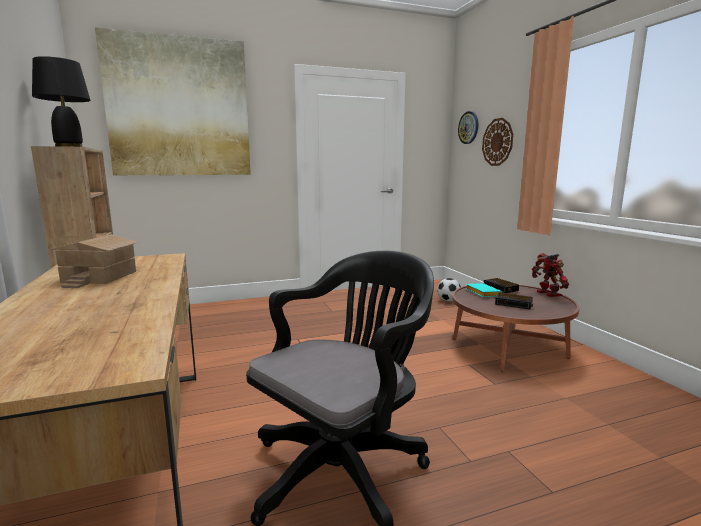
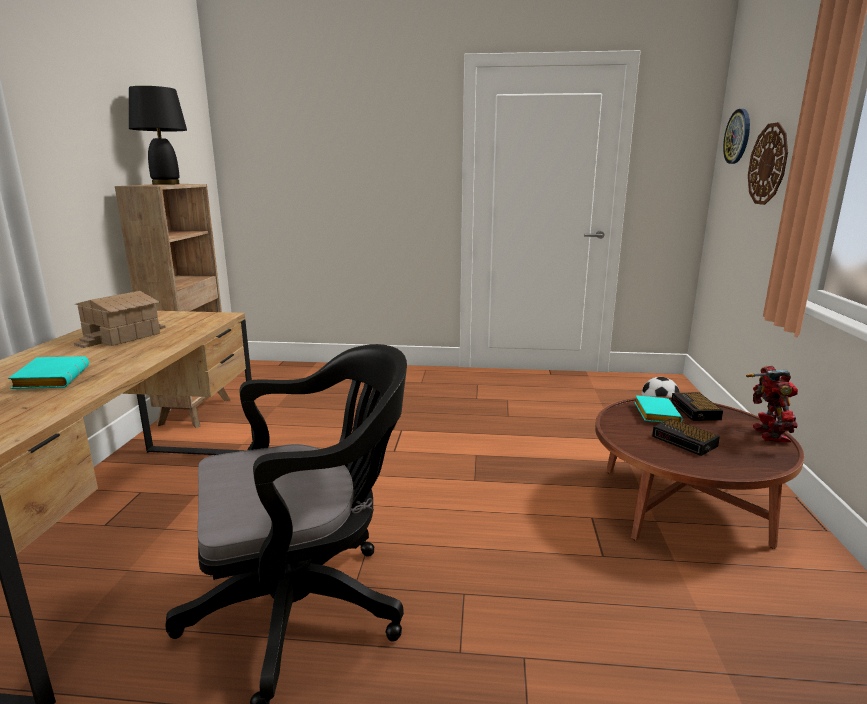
camera: 25 degrees right, 5 degrees up
(93, 311) = (51, 378): none -> turquoise book
(179, 108) = (318, 124): picture -> none

